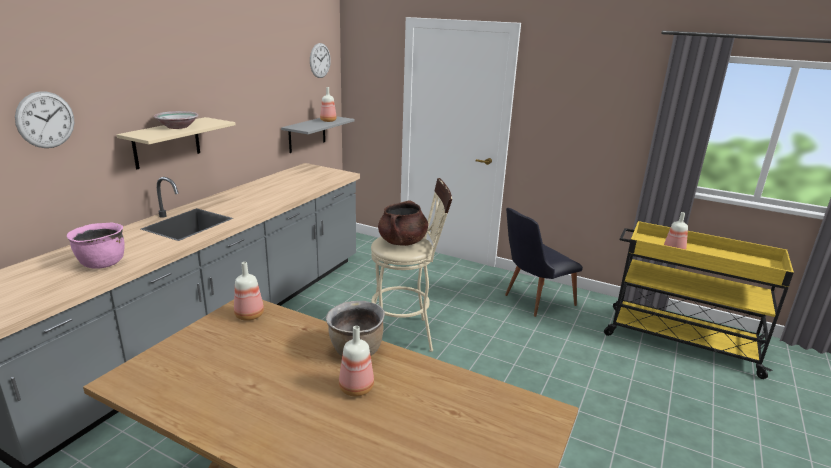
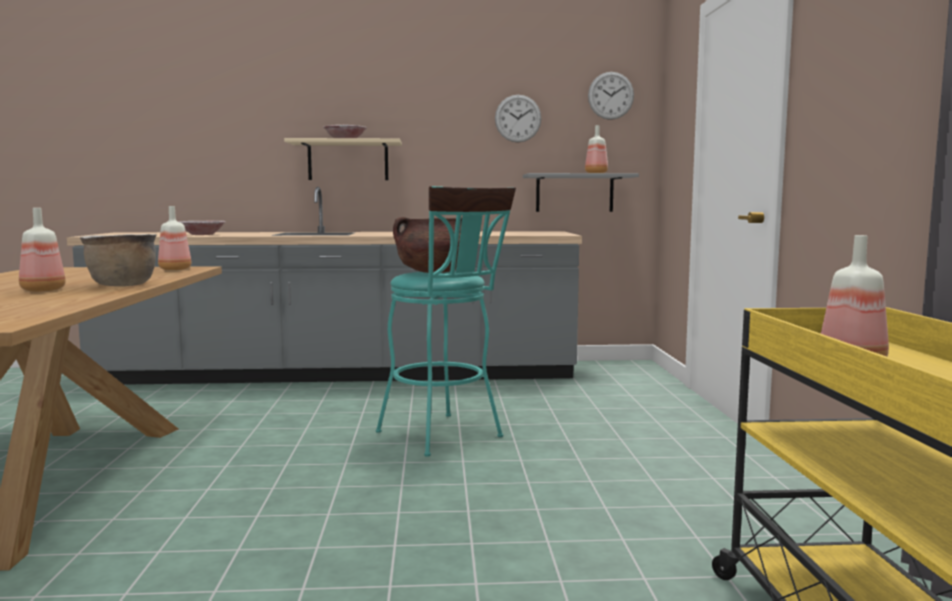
camera: 60 degrees right, 15 degrees down
(45, 120) = (231, 118): wall clock -> wall clock (518, 118)
(102, 263) = (201, 234): pink cooking pot -> bowl
(406, 335) = (445, 436): beige stool -> turquoise stool
(533, 300) = (711, 489): black chair -> none

